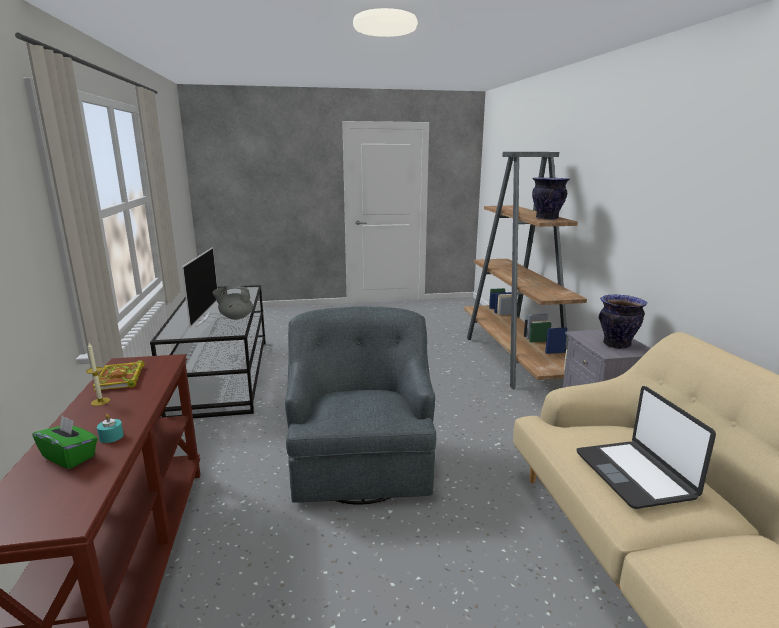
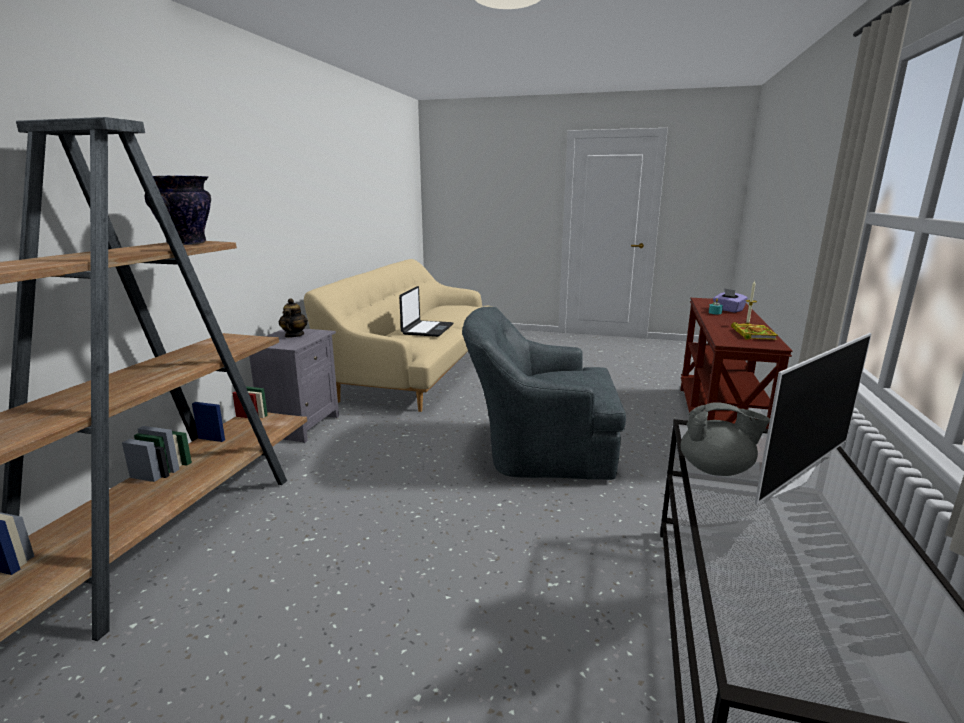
camera: 155 degrees left, 0 degrees up
(70, 457) = (728, 310): green tissue box -> purple tissue box
(201, 319) = (792, 481): television -> television turned 150 degrees counterclockwise
(361, 459) = (538, 450): grey armchair -> grey armchair turned 75 degrees clockwise
(616, 344) = (294, 335): vase -> teapot

